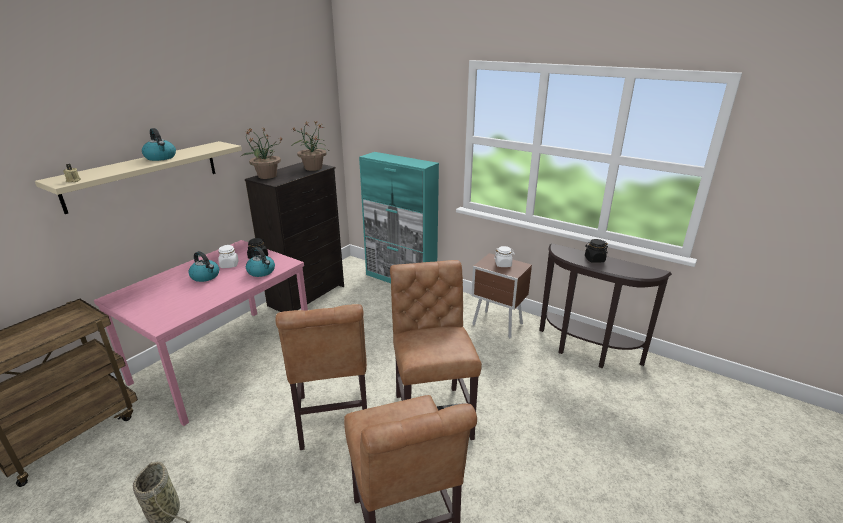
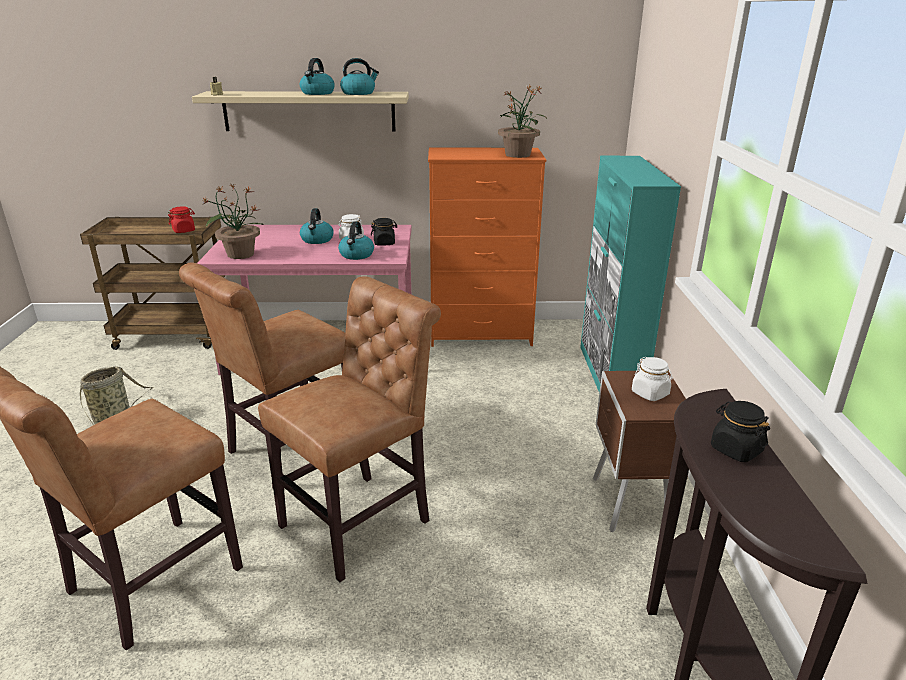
camera: 55 degrees right, 0 degrees up
(57, 325) = (184, 230): none -> red jar
(193, 150) = (358, 93): none -> kettle
(266, 176) = (452, 150): potted plant -> potted plant (240, 254)
(308, 296) = (481, 335): black dresser -> orange dresser

